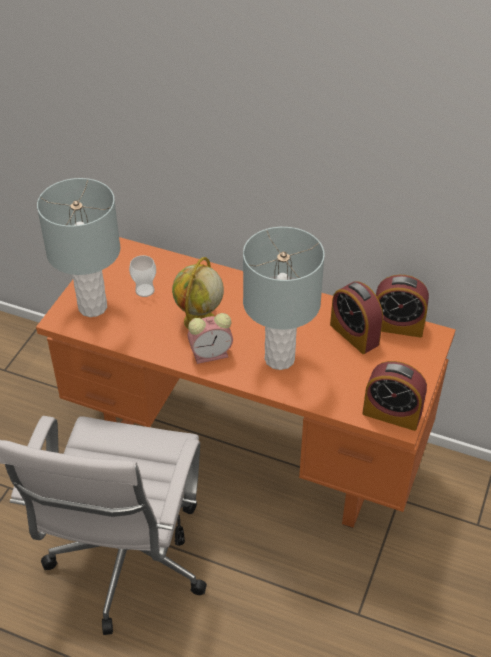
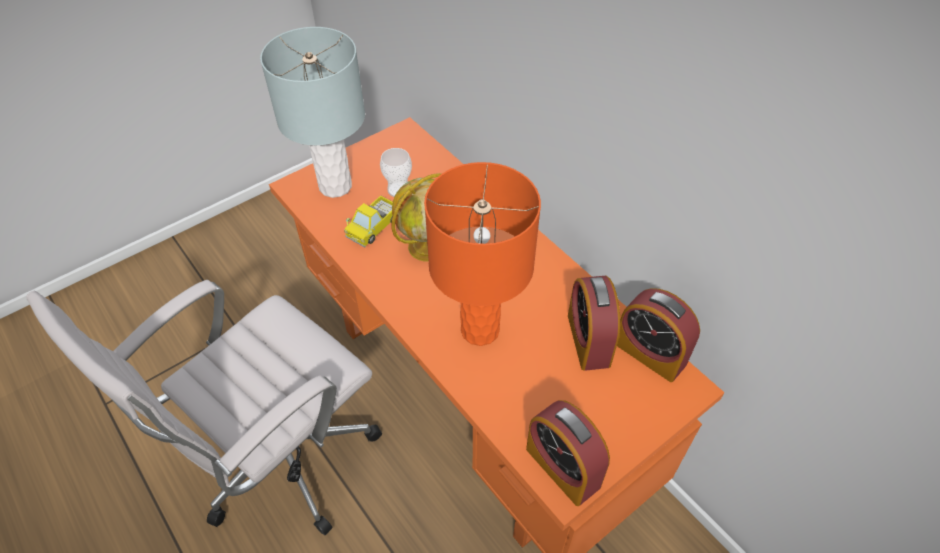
camera: 30 degrees right, 5 degrees up
(148, 324) = (373, 227): none -> toy truck
(212, 354) = (411, 290): alarm clock -> none
(280, 358) = (480, 329): grey table lamp -> orange table lamp

